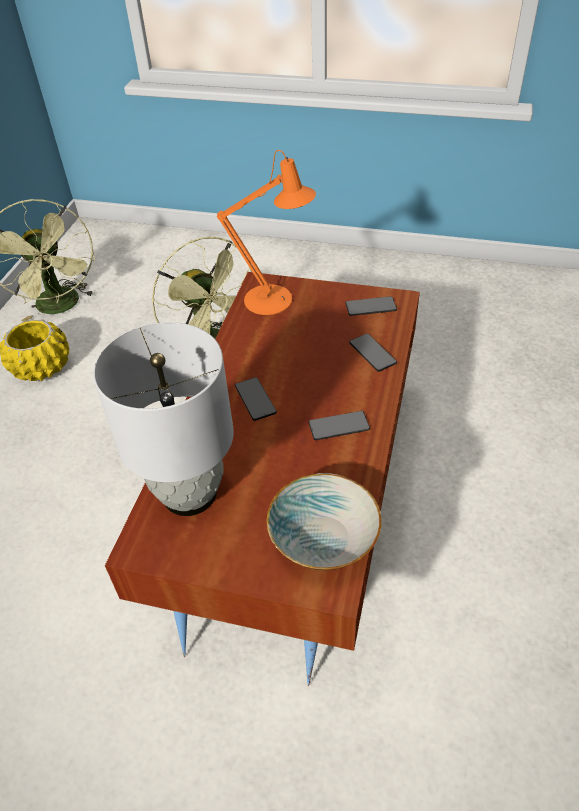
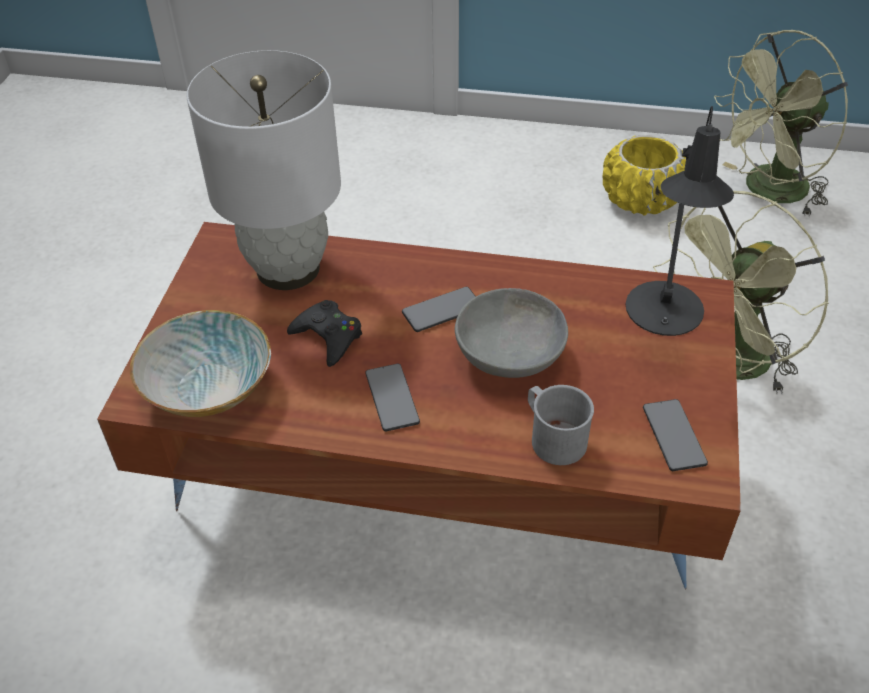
camera: 85 degrees right, 0 degrees up
(275, 300) = (664, 316): orange table lamp -> black table lamp
(275, 463) = (328, 337): none -> black game controller
(303, 367) = (511, 356): none -> grey bowl
(372, 353) = (553, 437): phone -> grey mug

